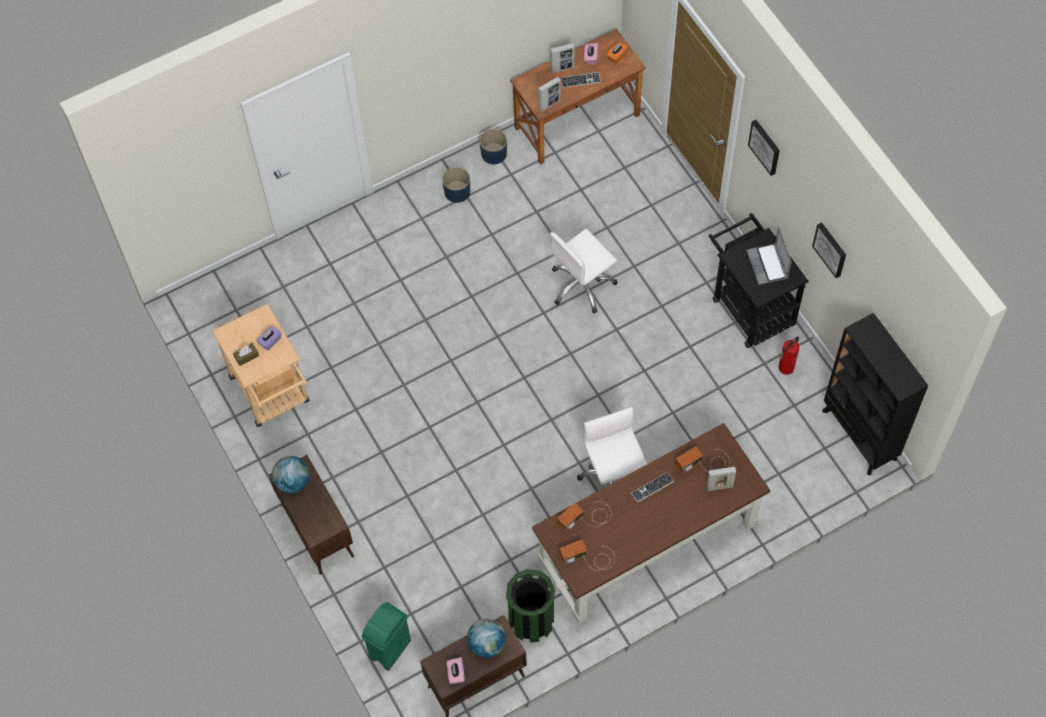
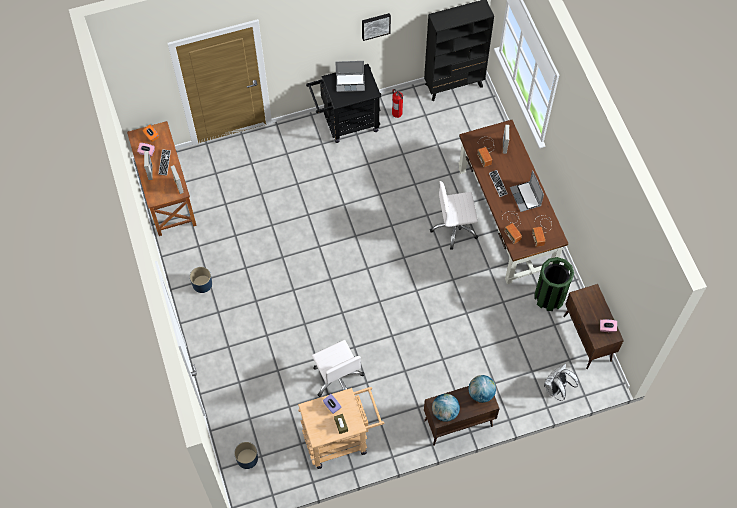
camera: 80 degrees left, 0 degrees up
(390, 649) = (556, 389): green trash can -> white backpack
(487, 644) = (589, 306): globe -> globe (481, 393)
(493, 153) = (177, 254): blue planter -> blue planter (247, 459)
(582, 285) = (303, 218): white office chair -> white office chair (338, 378)
(639, 529) = (526, 197): none -> laptop
(765, 146) = (295, 36): picture -> none

